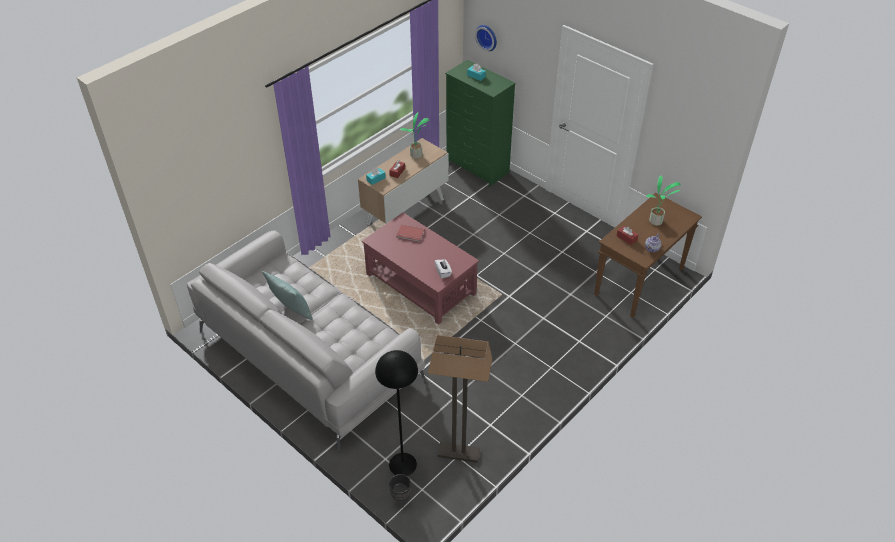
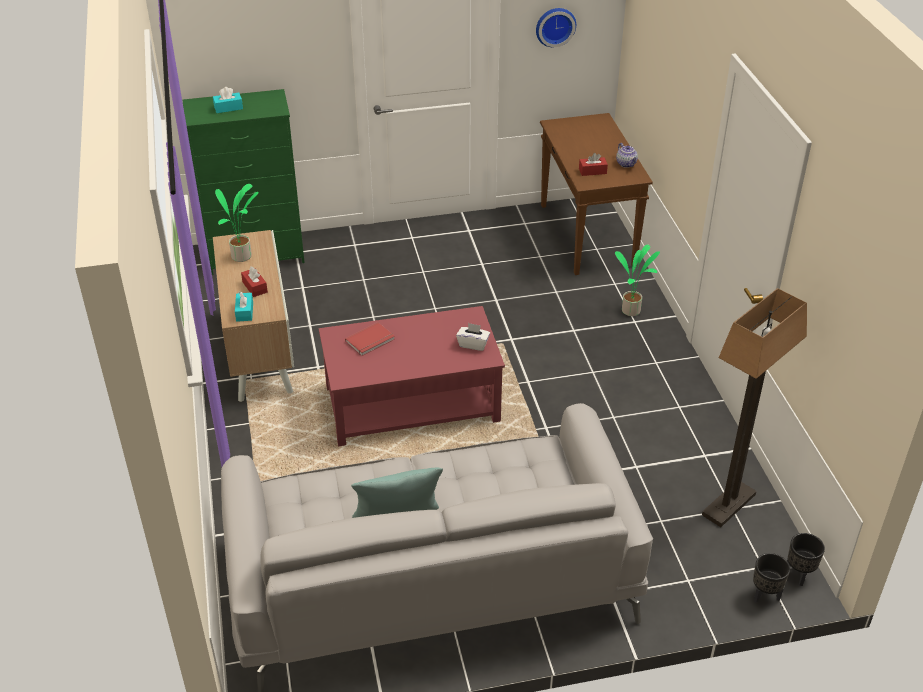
camera: 55 degrees left, 5 degrees down
(402, 464) = (709, 567): black floor lamp -> none
(429, 509) = (799, 574): none -> black planter
(487, 37) = (210, 45): wall clock -> wall clock (555, 26)
(656, 222) = (587, 141): potted plant -> potted plant (632, 311)

